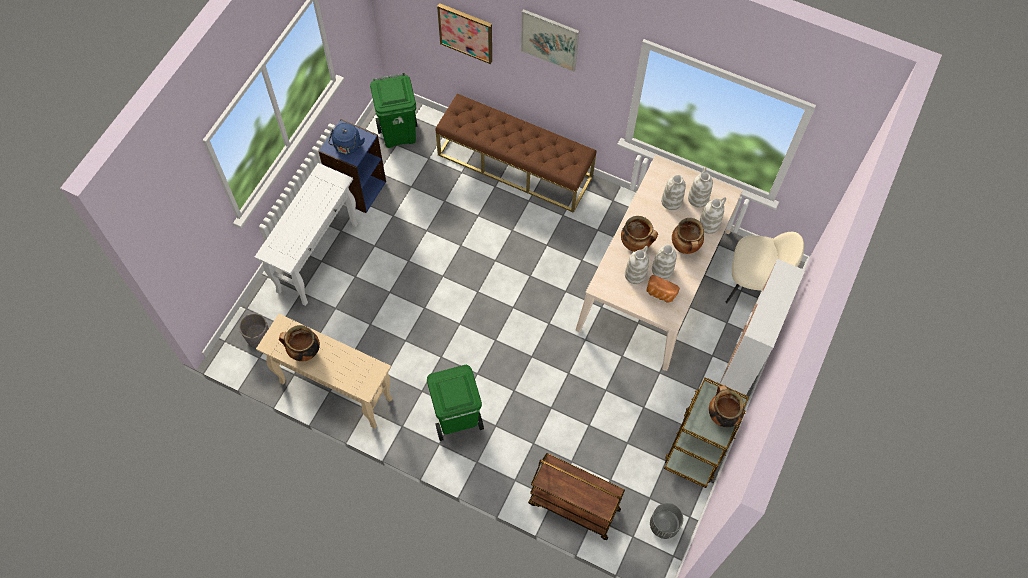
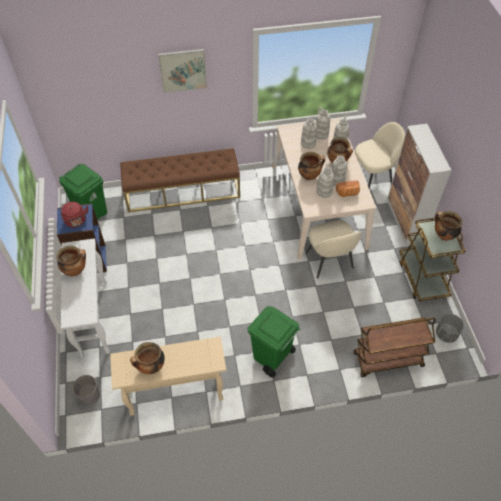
camera: 35 degrees left, 10 degrees down
(309, 203) = (75, 270): none -> cooking pot
(347, 147) = (76, 221): blue kettle -> red kettle
(466, 32) = (116, 102): picture -> none
(608, 356) = (329, 262): none -> beige chair

